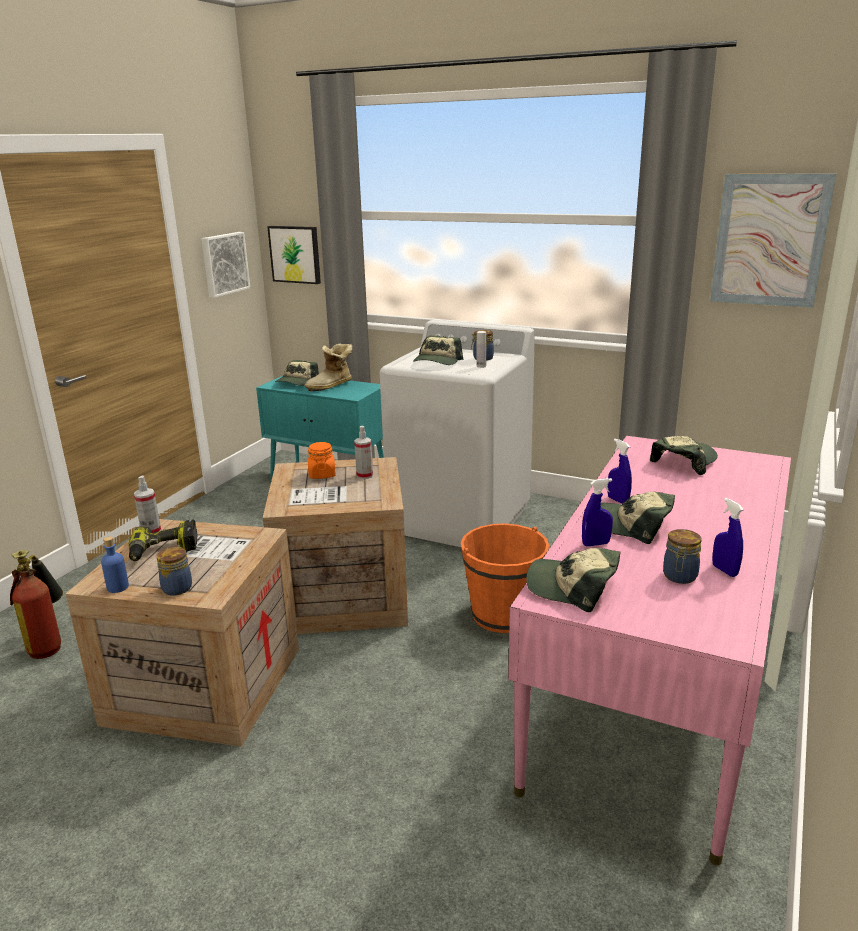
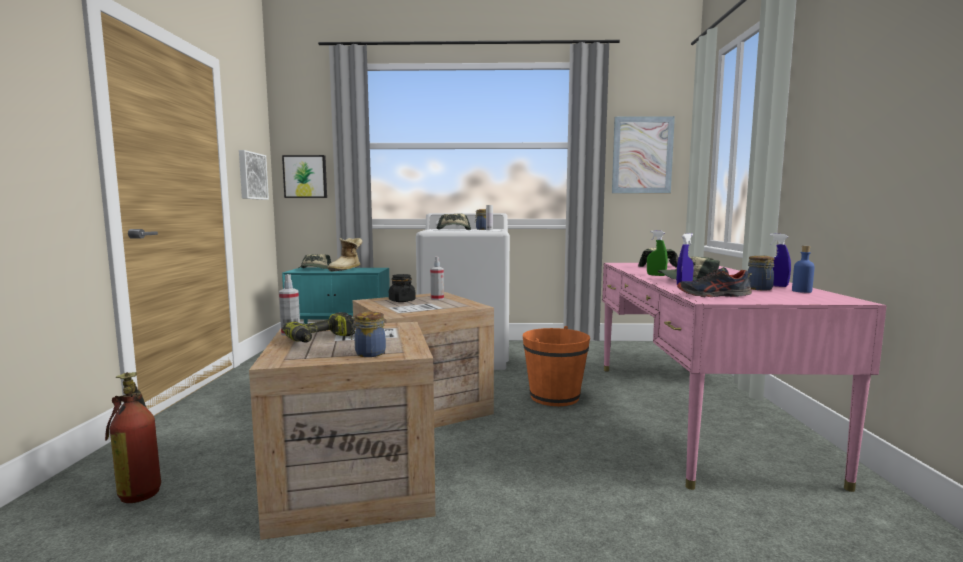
camera: 25 degrees left, 15 degrees down
(118, 587) = (305, 360): blue bottle -> blue bottle (801, 291)
(322, 474) = (402, 301): orange jar -> black jar
(572, 587) = (713, 296): cap -> shoe
(618, 500) = (656, 275): blue spray bottle -> green spray bottle

